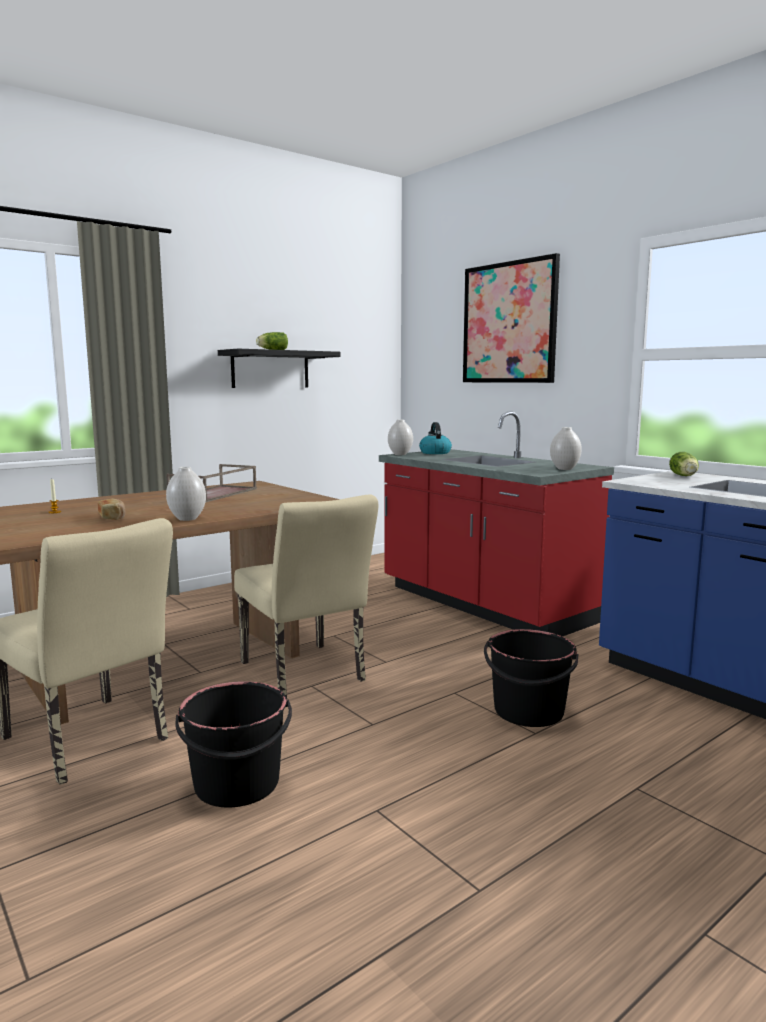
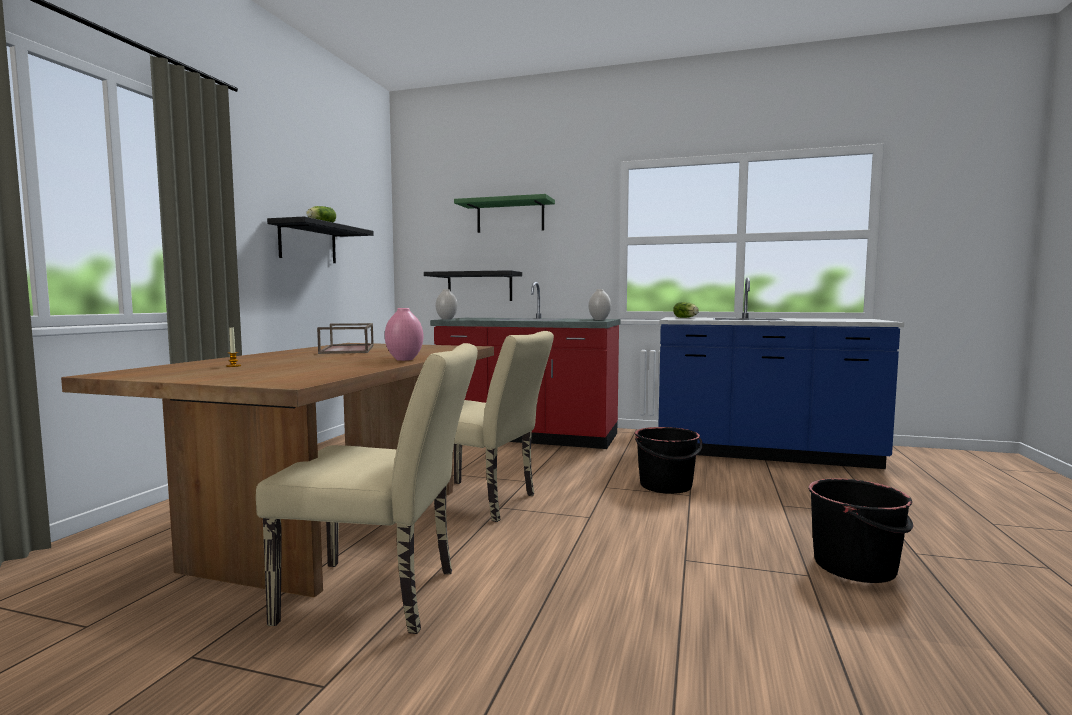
camera: 35 degrees left, 5 degrees down
(112, 517) = (322, 364): bread -> none
(187, 519) = (405, 359): white vase -> pink vase
(237, 785) = (569, 579): black bucket -> black bucket (856, 566)
(434, 453) = (467, 318): kettle -> none
(475, 411) = (479, 286): none -> black shelf
(509, 323) = (510, 216): picture -> green shelf

